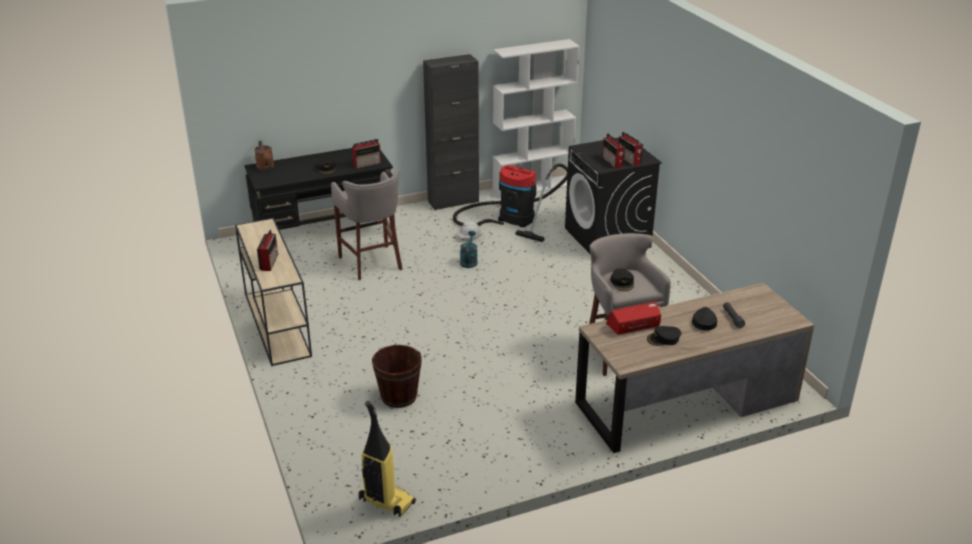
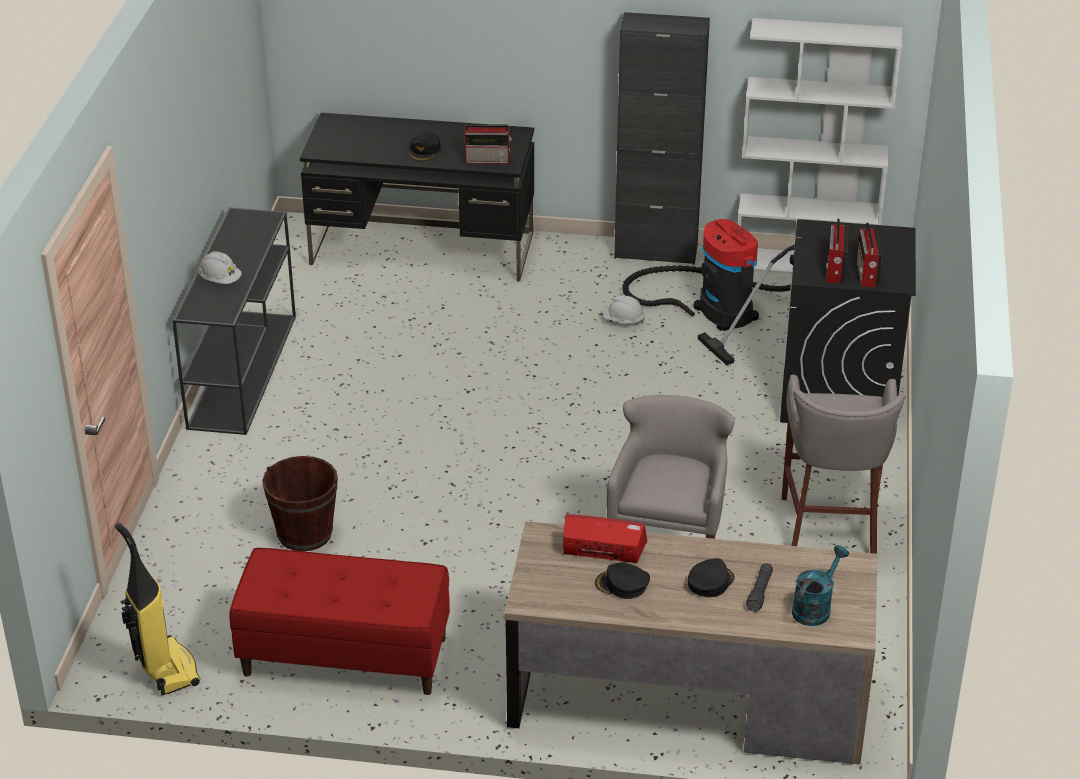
camera: 30 degrees right, 5 degrees up
(266, 168) = (345, 126): brown watering can -> none
(269, 262) = (220, 280): radio -> white hard hat
(276, 324) = (242, 370): beige console table -> black console table
(372, 263) = (445, 319): grey stool -> grey stool (831, 530)
(469, 261) = (586, 361): turquoise watering can -> turquoise watering can (815, 607)
(487, 452) = (344, 657): none -> red bench
(622, 282) = (660, 477): black cap -> none

